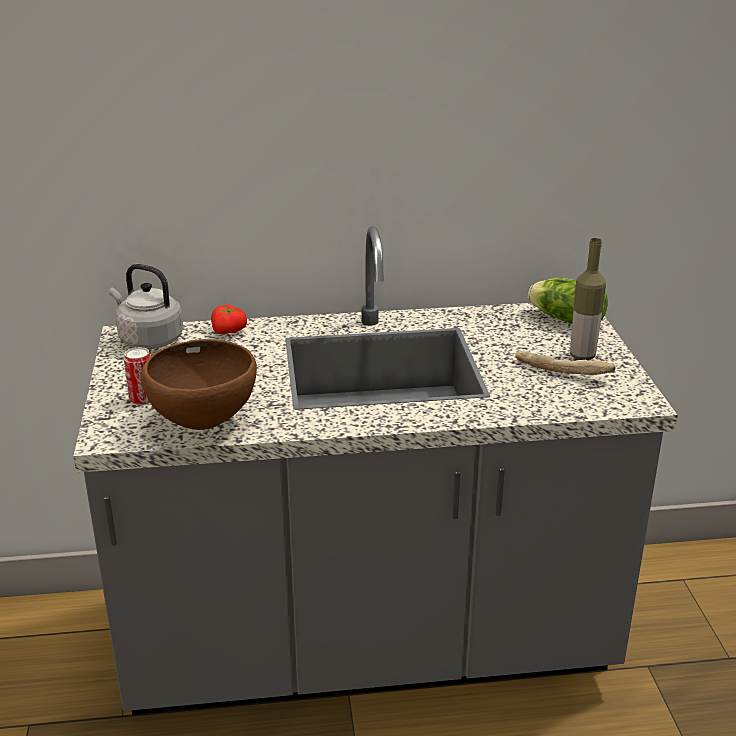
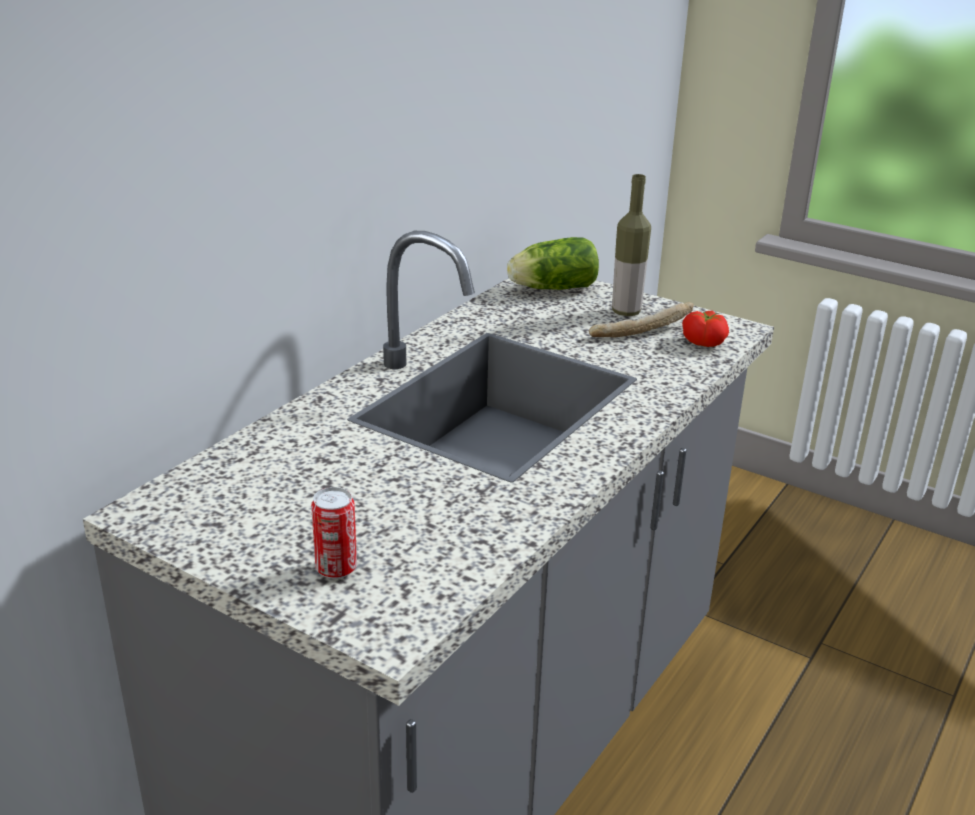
camera: 50 degrees left, 0 degrees up
(148, 339) = (187, 501): grey kettle -> none
(204, 423) = (460, 548): brown bowl -> none
(229, 331) = (268, 442): tomato -> tomato (705, 342)

